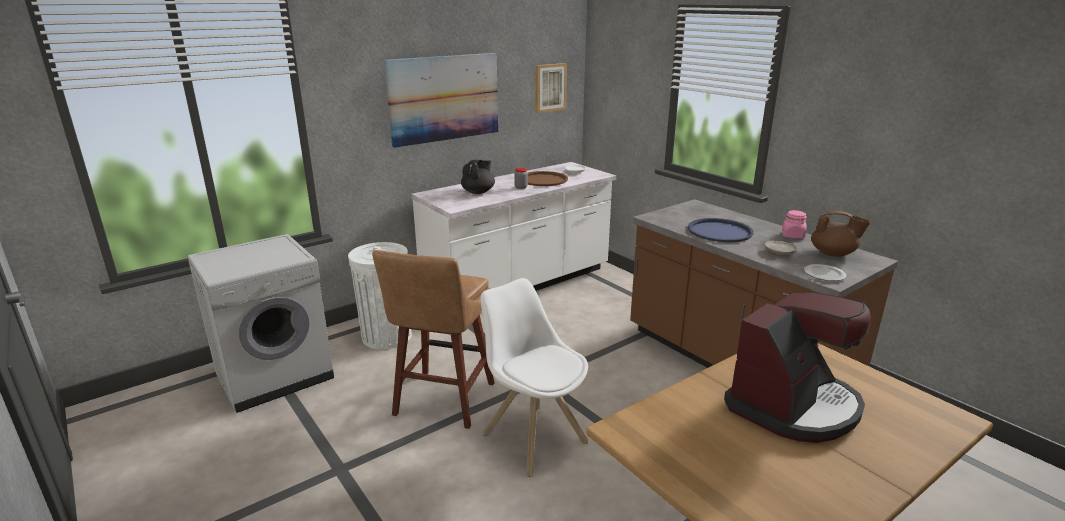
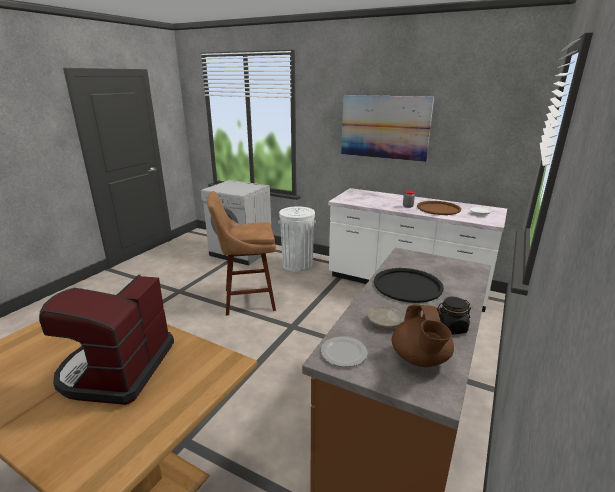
camera: 65 degrees right, 0 degrees up
(478, 192) = (378, 199): black teapot -> none
(533, 438) = (227, 340): white chair -> none
(550, 87) = (493, 134): picture -> none
(720, 231) = (407, 286): blue tray -> black tray
(793, 235) = (450, 328): pink jar -> black jar
(793, 405) = (117, 369): coffee machine -> coffee machine turned 75 degrees clockwise

